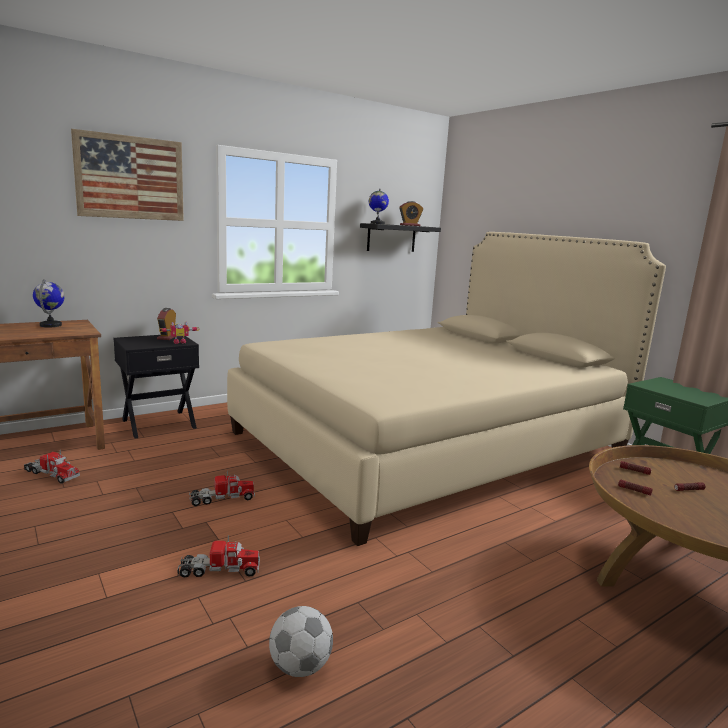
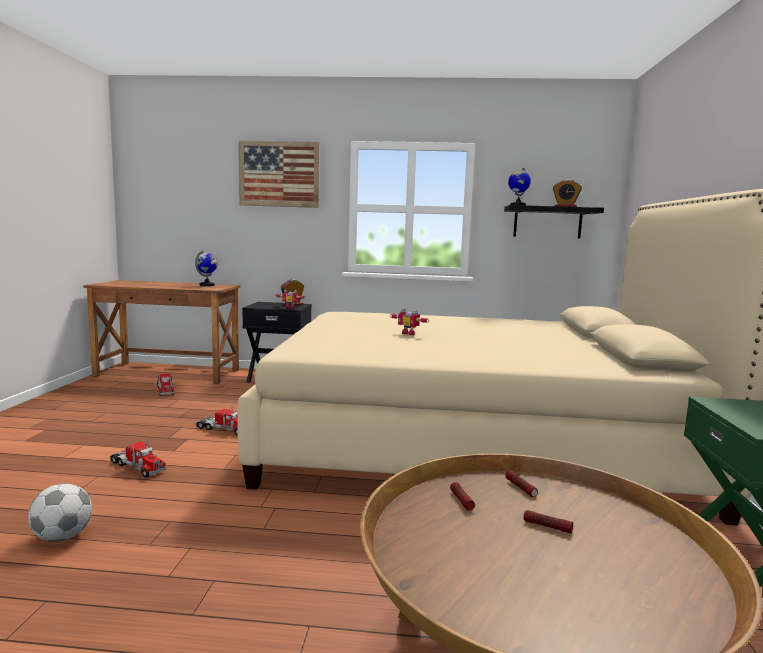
camera: 40 degrees right, 5 degrees down
(394, 361) = (409, 333): none -> toy robot

